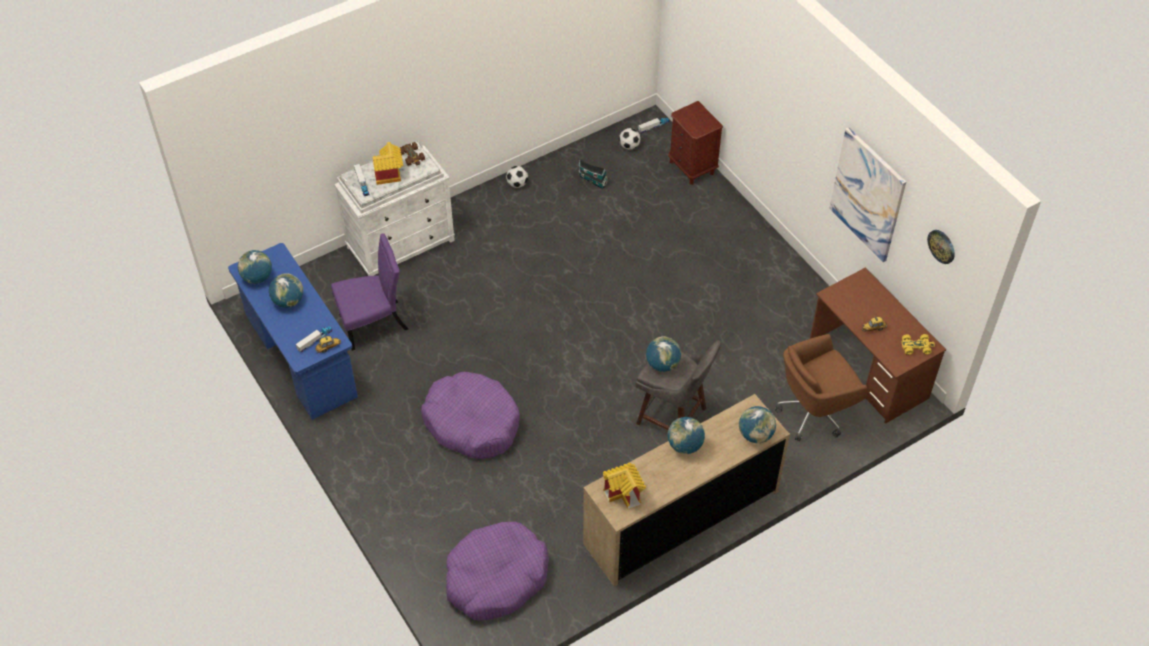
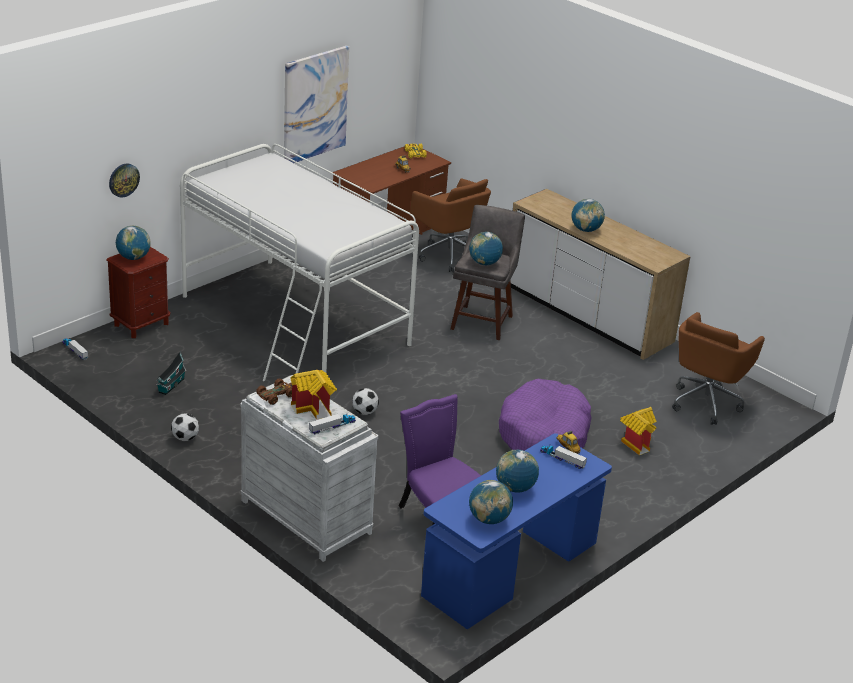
camera: 105 degrees left, 20 degrees down
(496, 577) = (706, 402): purple dog bed -> brown office chair
(625, 494) = (651, 254): toy house -> toy house (635, 443)
(629, 146) = (110, 365): football -> football (364, 412)
(685, 270) = (295, 322): none -> white bed
(755, 435) = (556, 201): globe -> globe (133, 258)
(941, 246) = (385, 63): wall clock -> wall clock (123, 180)

